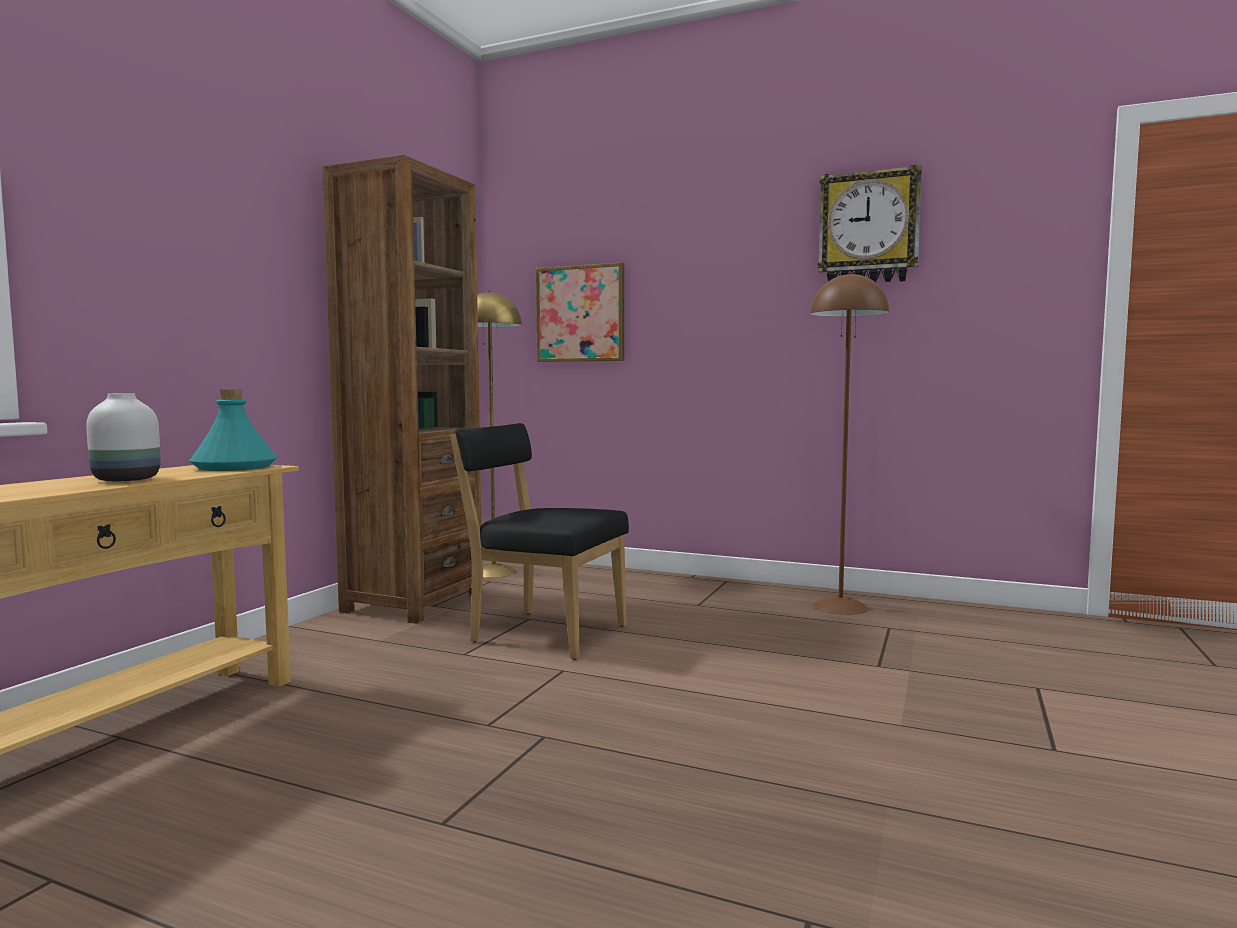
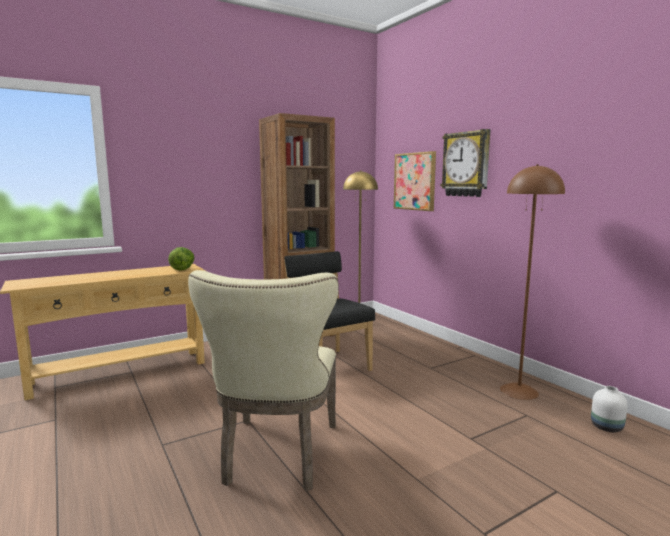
camera: 35 degrees right, 5 degrees up
(124, 480) = (130, 274): white vase -> white vase (605, 427)
(234, 467) = (182, 269): turquoise bottle -> lettuce
(686, 766) = (277, 457): none -> beige chair
(868, 228) = (576, 126): wall clock -> wall clock (466, 164)

